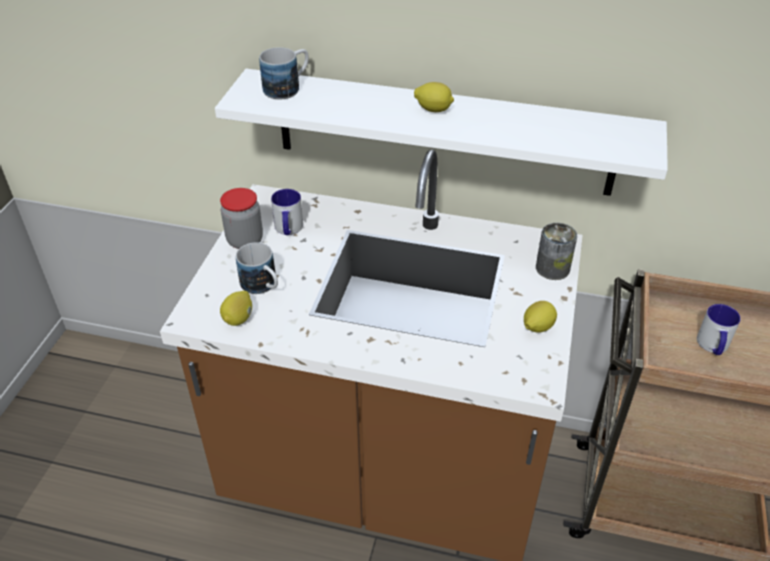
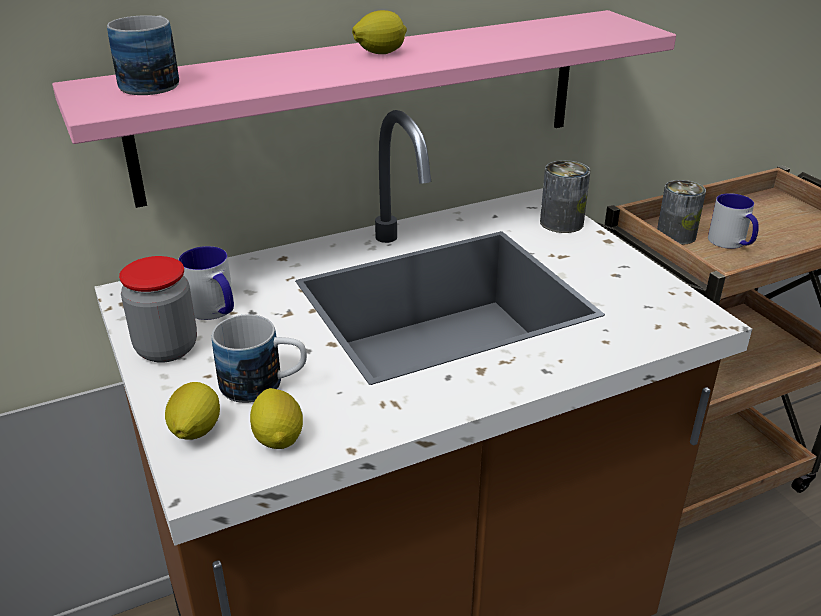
camera: 40 degrees left, 10 degrees down
(443, 132) = (368, 103): white shelf -> pink shelf
(537, 327) = (624, 274): lemon -> lemon (195, 432)
(677, 317) = (676, 235): none -> can

